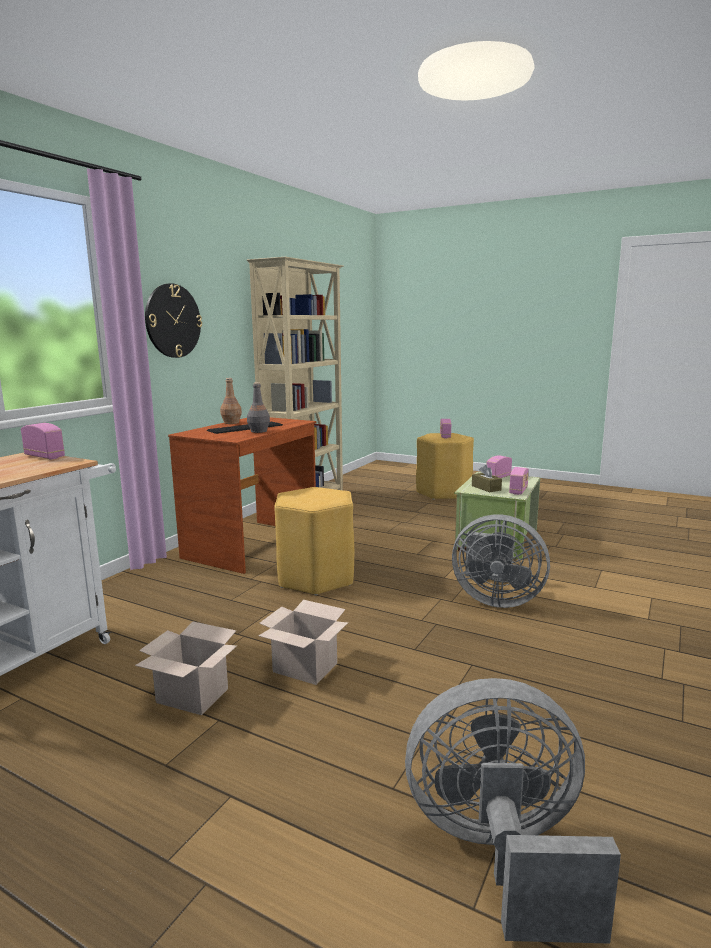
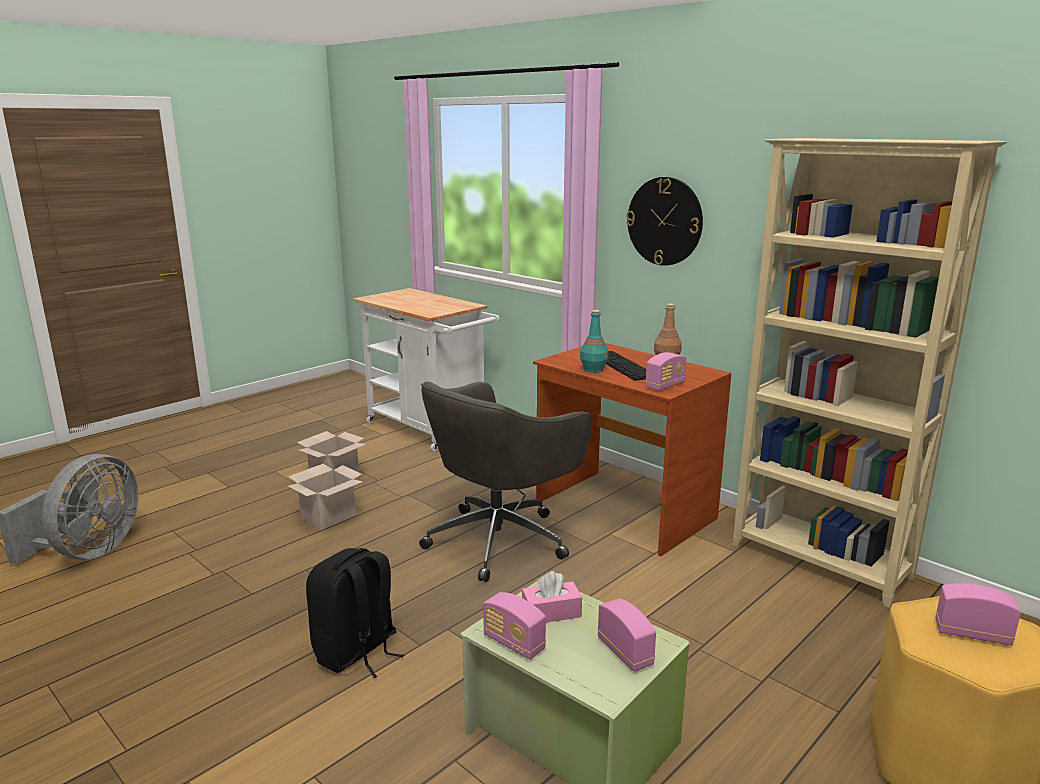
camera: 105 degrees right, 5 degrees up
(44, 456) = (458, 308): radio -> radio (665, 386)
(258, 431) = (593, 369): grey bottle -> turquoise bottle
(316, 578) = (500, 539): yellow stool -> grey office chair
(486, 488) = (551, 613): brown tissue box -> pink tissue box
(495, 599) = (357, 652): grey fan -> black backpack

